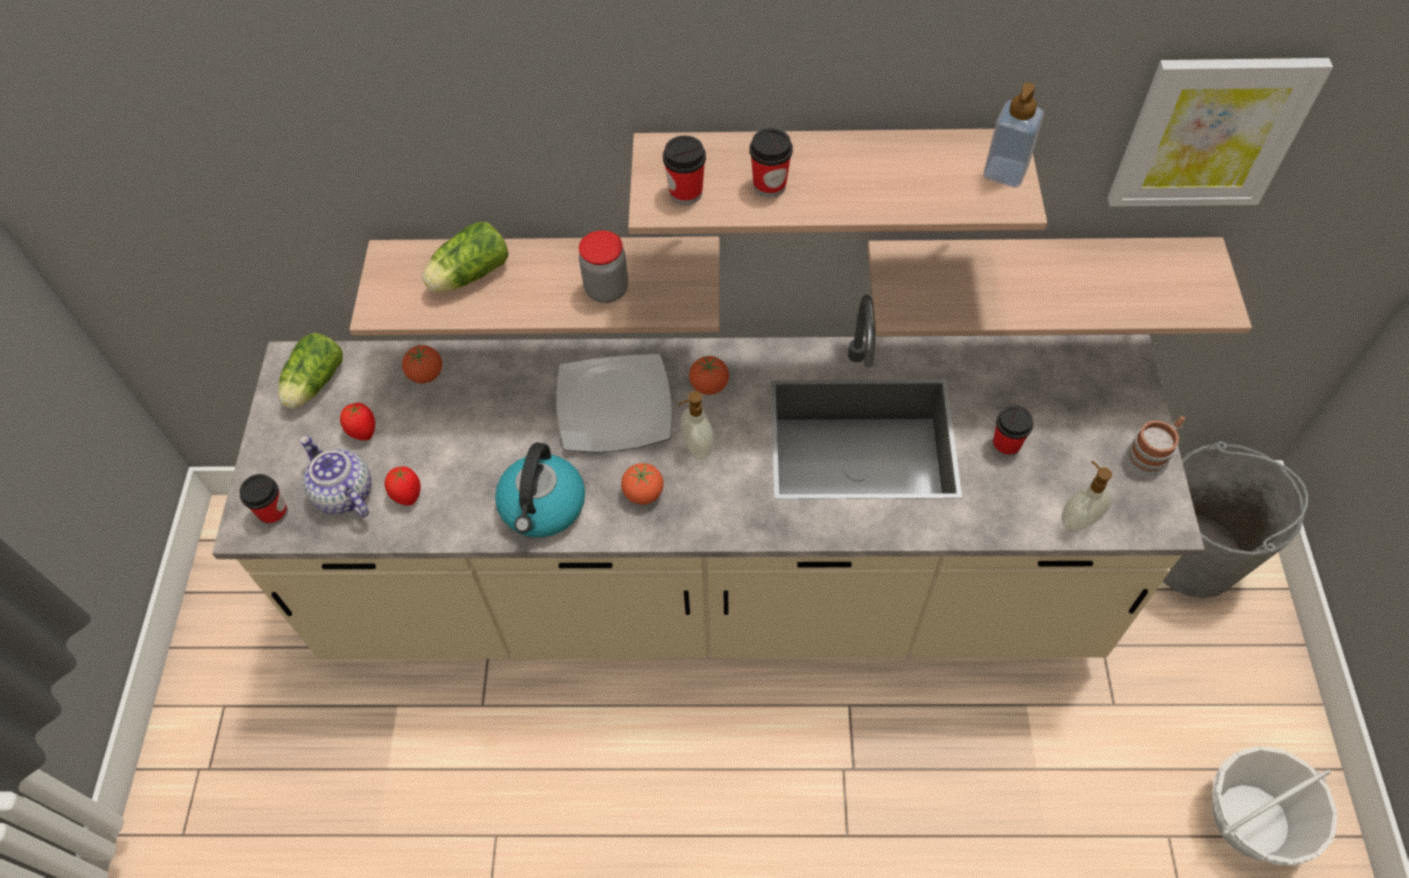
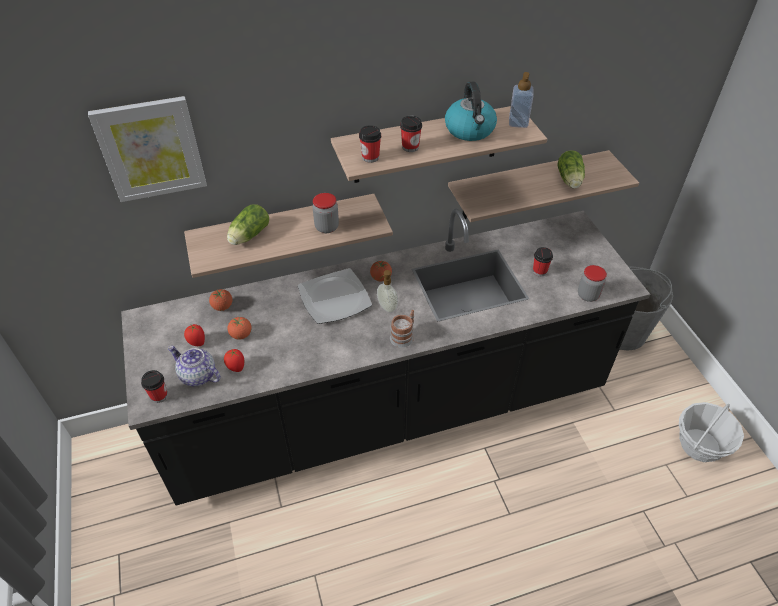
camera: 20 degrees left, 10 degrees down
(313, 385) = (157, 326): lettuce -> lettuce (569, 180)
(543, 507) = (316, 354): kettle -> kettle (470, 130)
(643, 493) = (368, 335): tomato -> tomato (241, 335)
(710, 589) = (389, 410): beige counter -> black counter
(1078, 520) = (588, 295): soap dispenser -> jar
(1150, 455) = (608, 260): mug -> mug (404, 335)
(1210, 132) = (598, 94): picture -> picture (151, 149)

